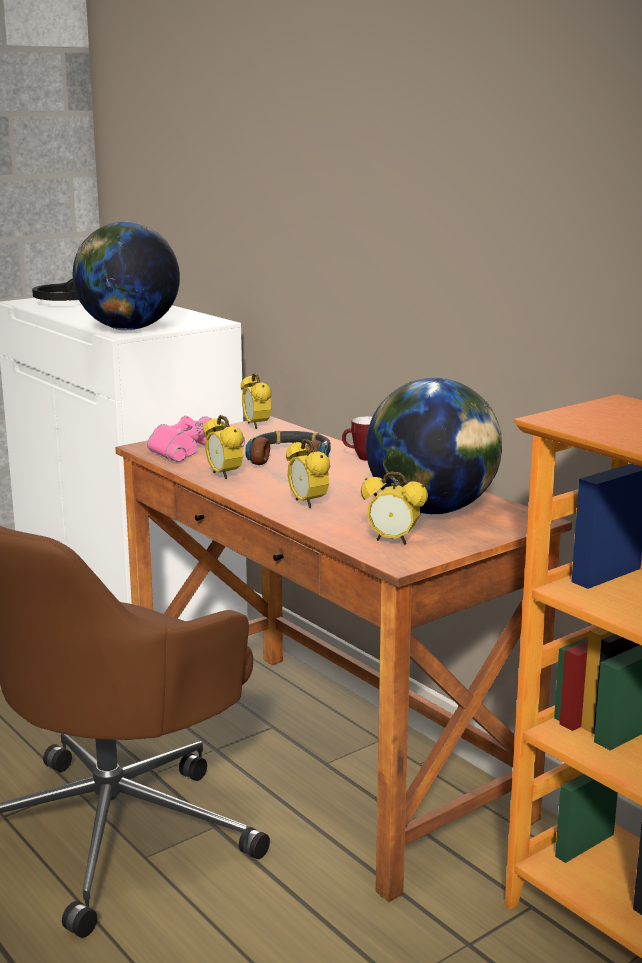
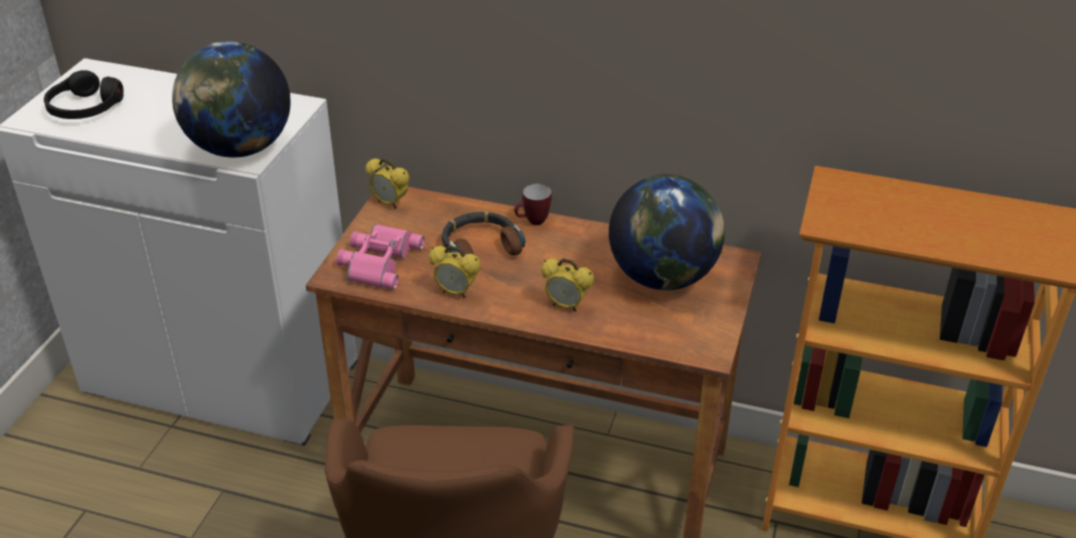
camera: 35 degrees left, 20 degrees up
(393, 540) = (678, 329): alarm clock -> none

